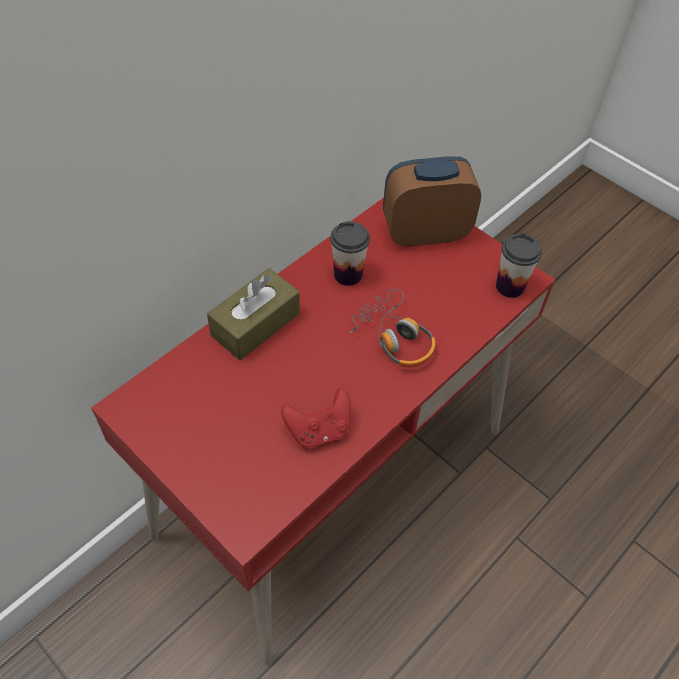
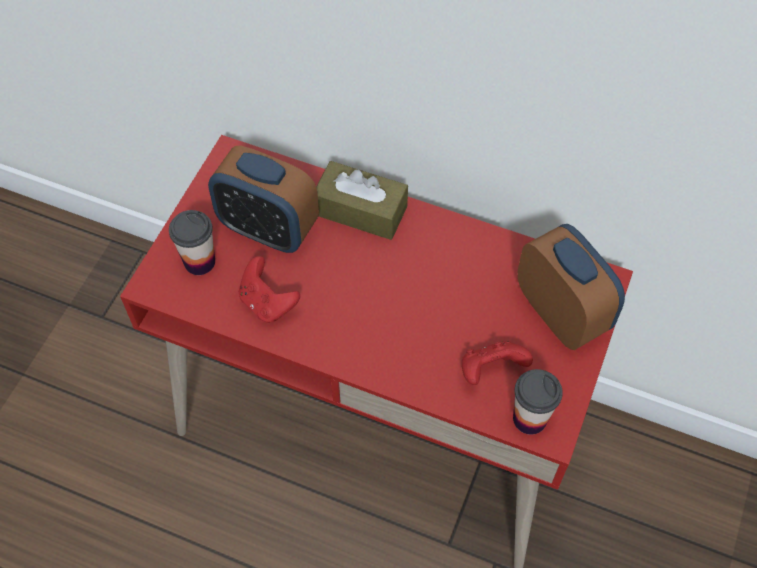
camera: 70 degrees right, 5 degrees up
(234, 403) = (268, 229): none -> alarm clock
(348, 275) = (462, 262): cup -> cup (199, 262)
(395, 337) = (403, 329): headphones -> none
(458, 294) = (490, 370): none -> red game controller

